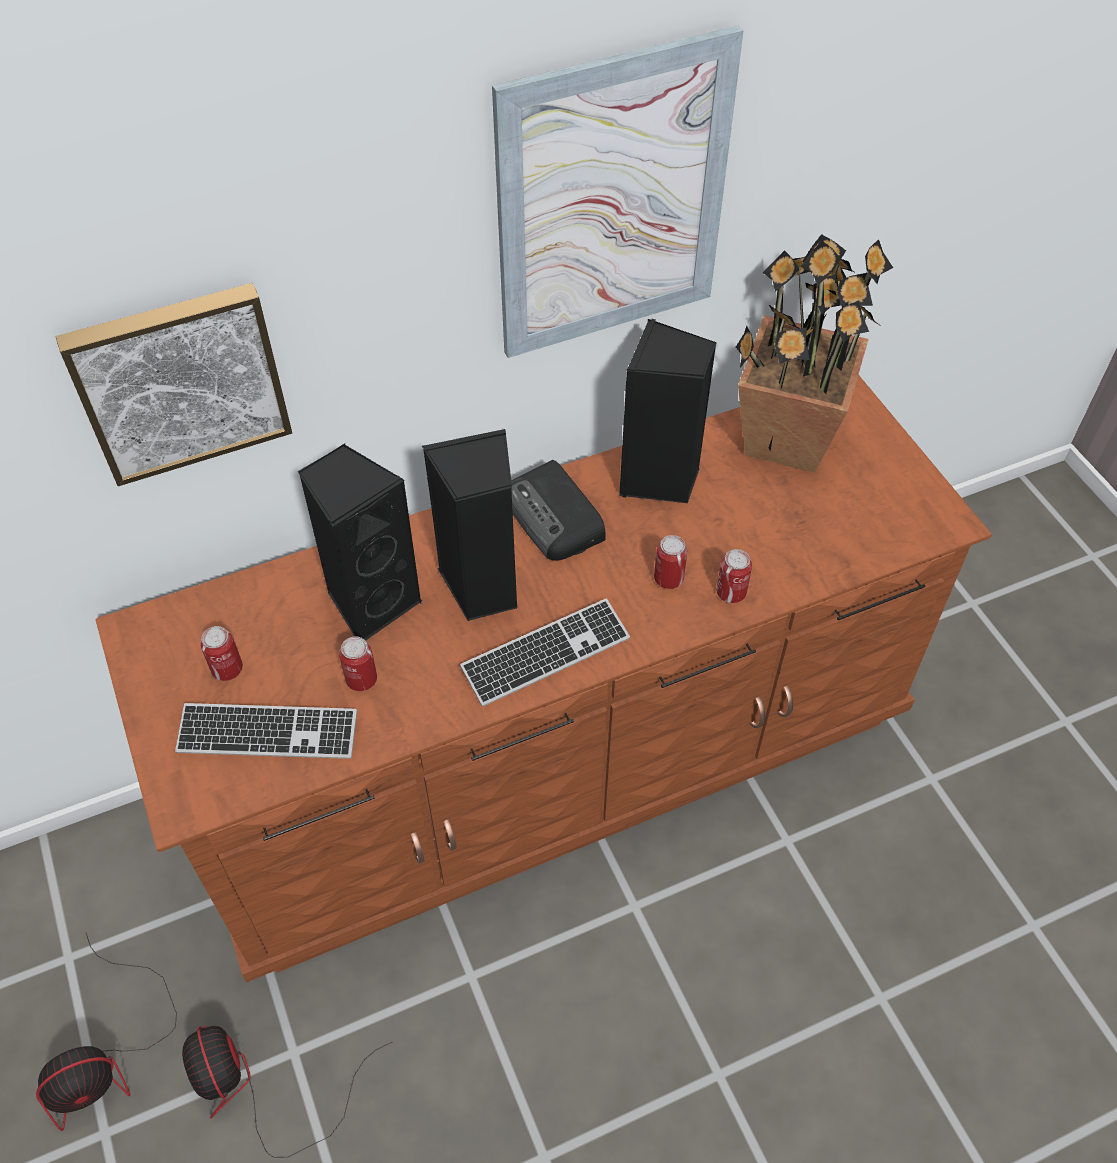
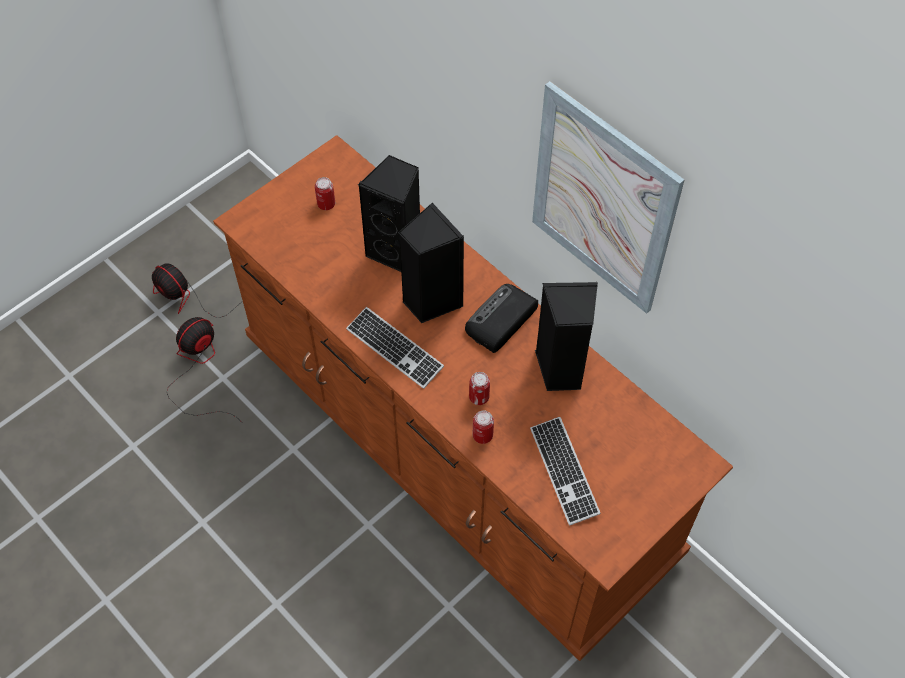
camera: 70 degrees right, 5 degrees up
(179, 380) = (396, 72): picture -> none
(268, 734) = (293, 238): keyboard -> keyboard (564, 471)
(361, 679) = (343, 266): can -> none
(787, 438) = (637, 437): potted plant -> none

